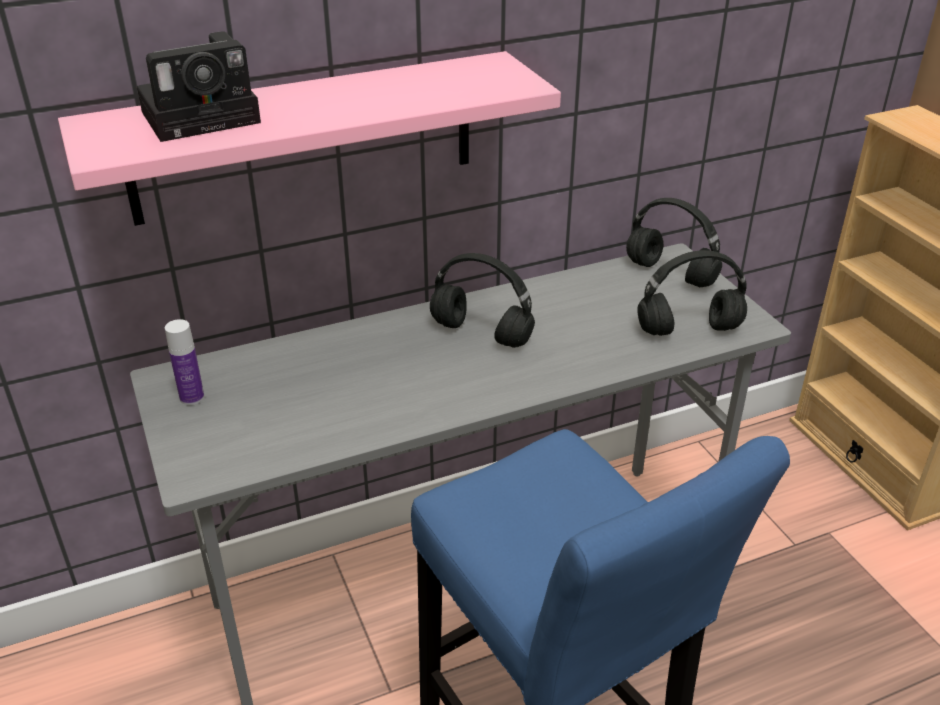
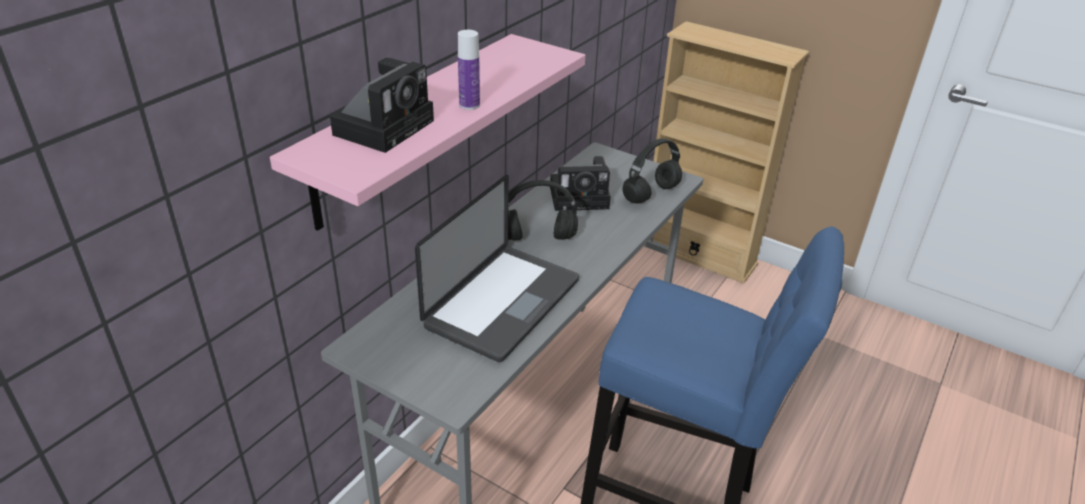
camera: 35 degrees left, 0 degrees up
(192, 397) = (391, 351): bottle -> bottle (469, 105)
(358, 393) = (503, 303): none -> laptop
(589, 304) = (582, 197): none -> camera
(672, 274) = (608, 163): black headphones -> none

